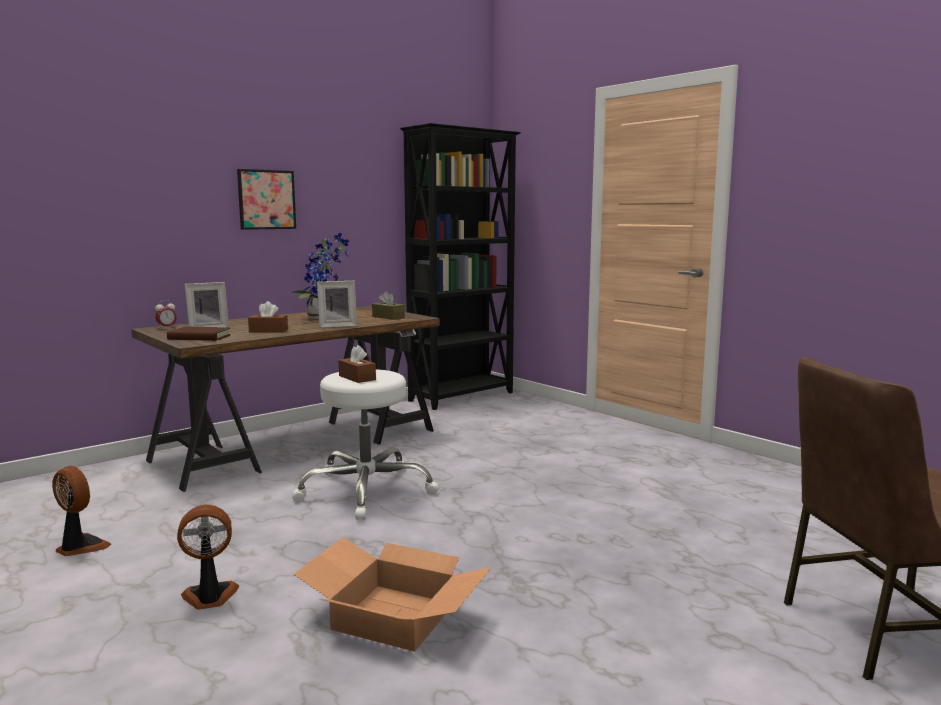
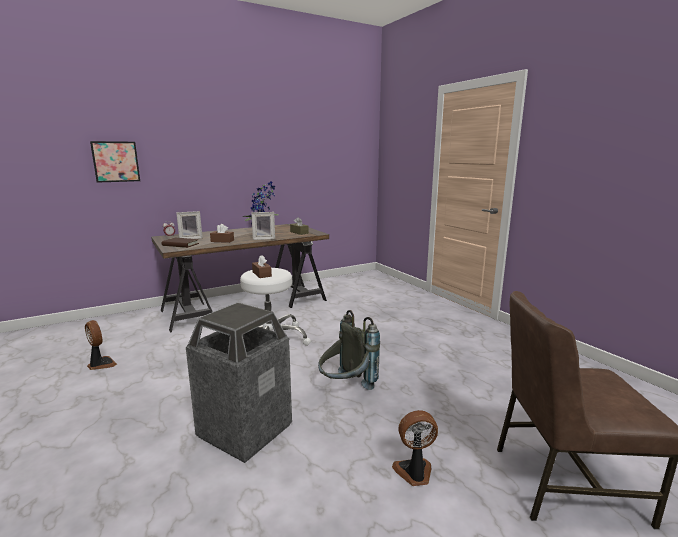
camera: 10 degrees right, 5 degrees up
(210, 597) = (151, 405): fan -> fan (414, 473)
(267, 199) = (231, 160): picture -> picture (116, 161)
(392, 617) = (244, 431): cardboard box -> trash can
(463, 397) = (354, 278): black bookcase -> none
(526, 547) = (346, 388): none -> grey backpack

